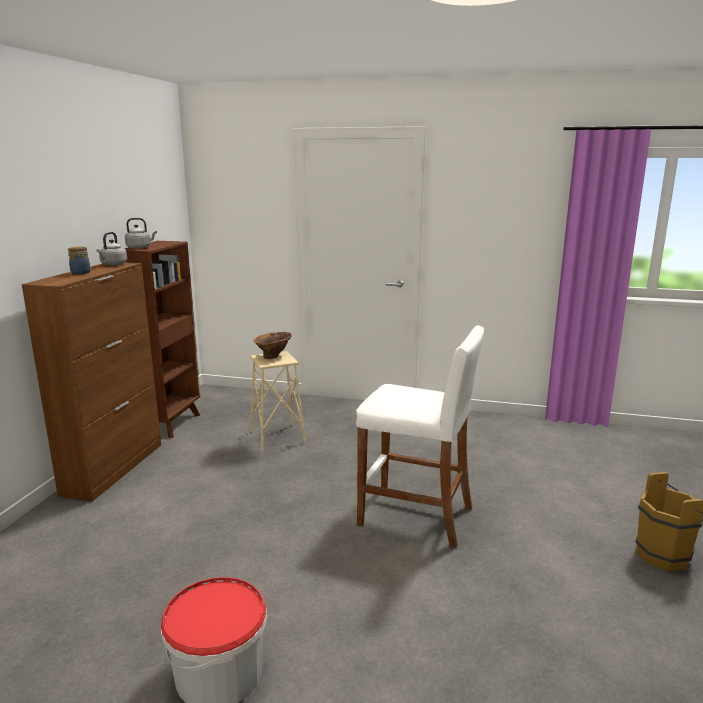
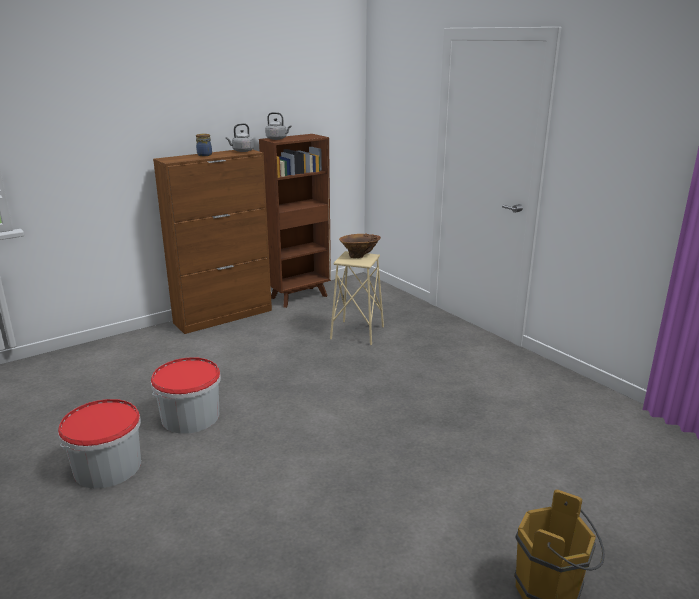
camera: 40 degrees right, 5 degrees up
(233, 576) = (190, 417): none -> bucket
(416, 516) = (367, 438): white stool -> none

